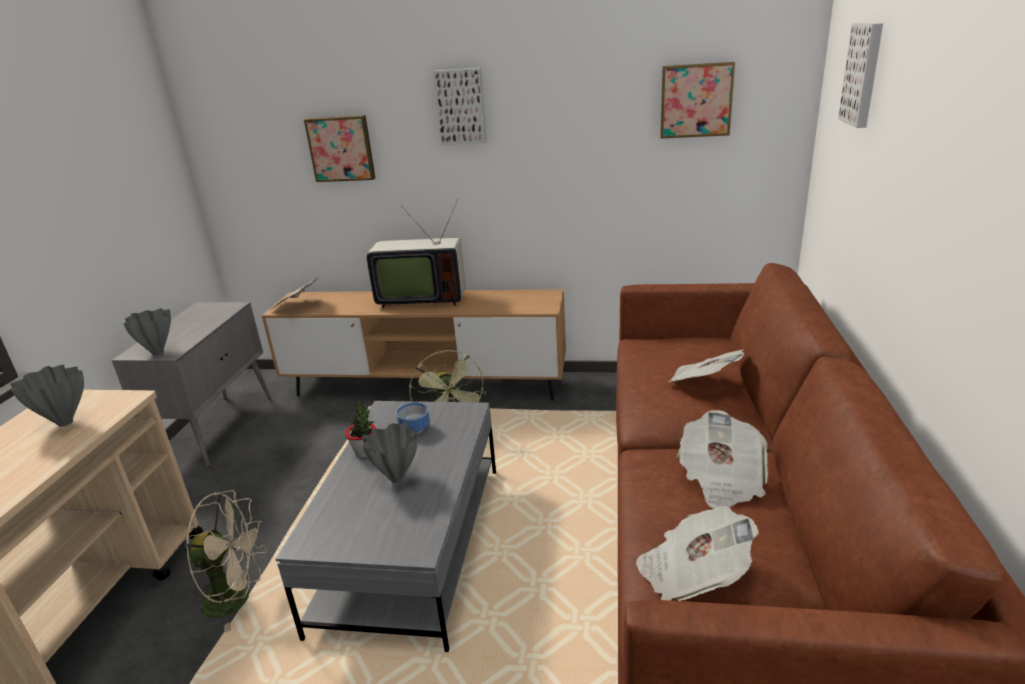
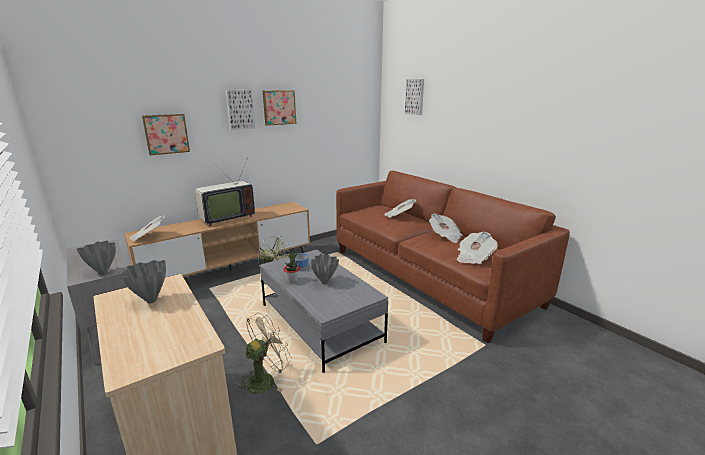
camera: 45 degrees left, 5 degrees down
(695, 100) = (341, 108): picture -> picture (279, 107)

